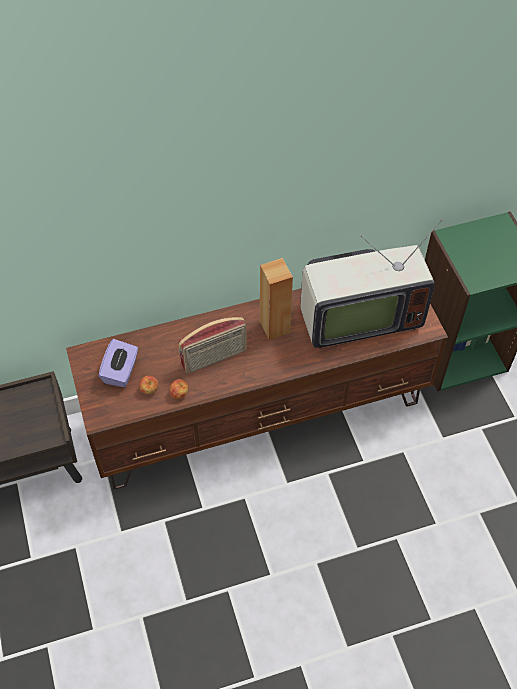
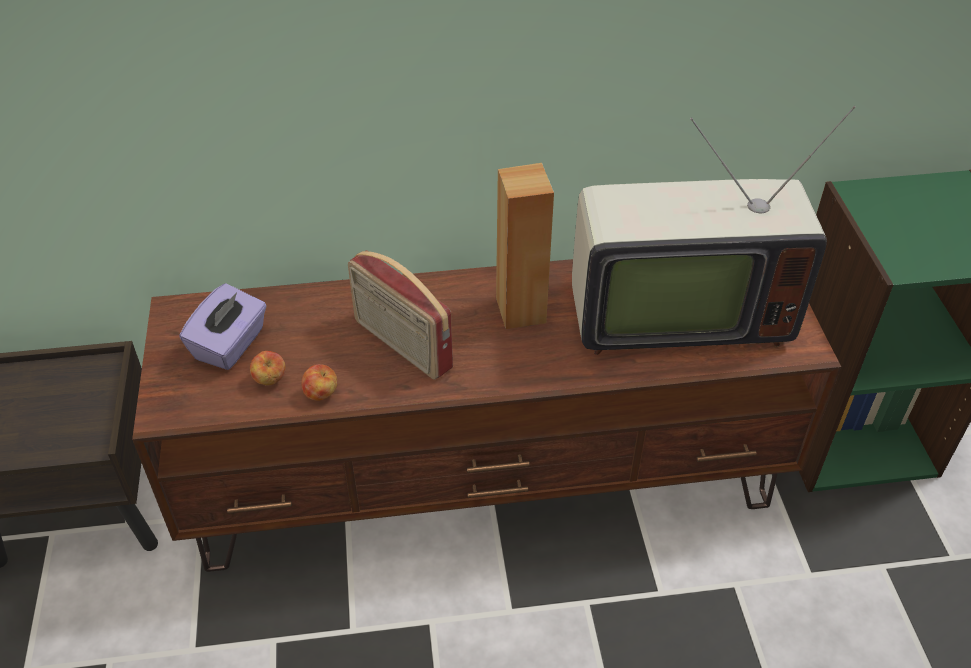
camera: 10 degrees right, 10 degrees down
(214, 358) = (401, 345): radio -> radio turned 60 degrees clockwise

